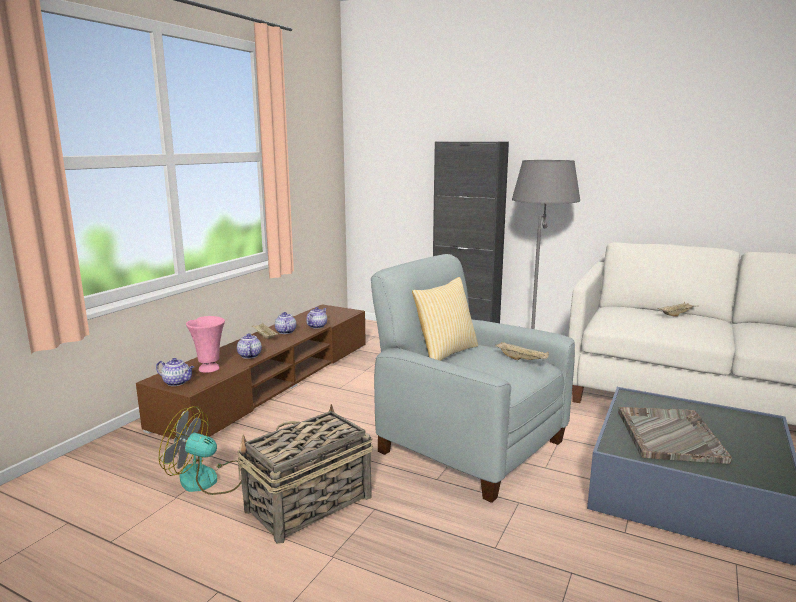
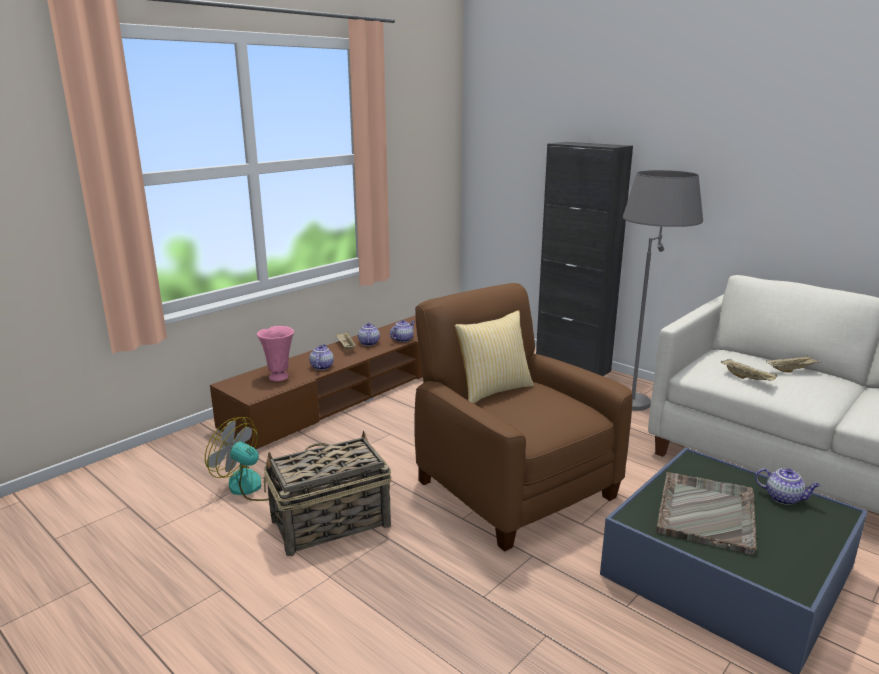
camera: 15 degrees right, 5 degrees up
(177, 382) = (244, 389): teapot -> teapot (784, 498)
(468, 445) = (513, 487): grey armchair -> brown armchair
(522, 360) = (567, 408): beige tray -> beige tray (748, 379)

